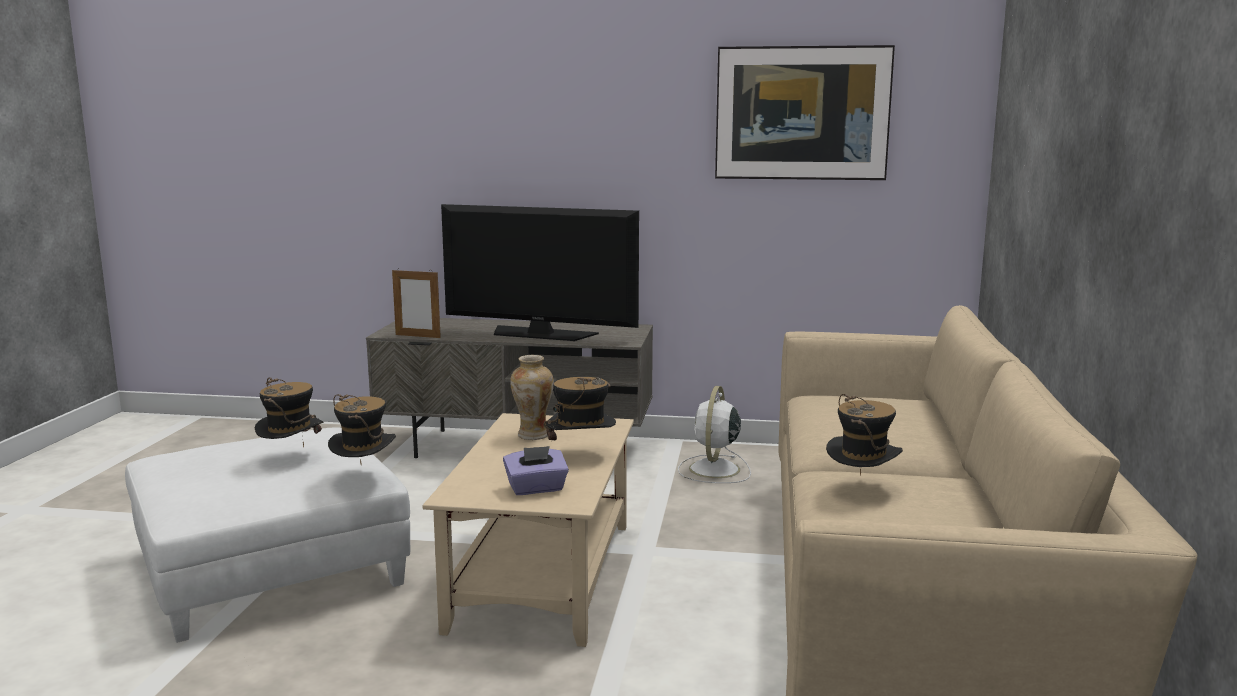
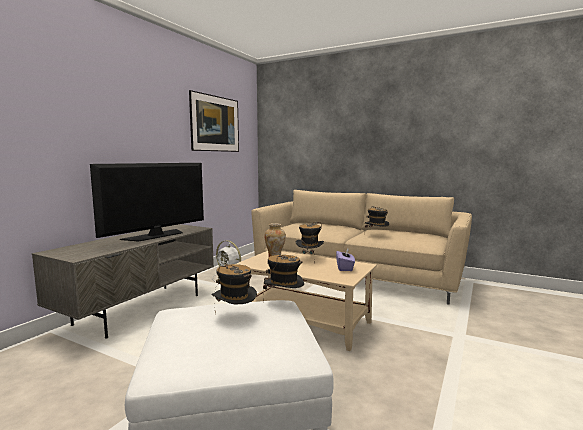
camera: 70 degrees left, 5 degrees down
(418, 336) = (103, 252): picture frame -> none

